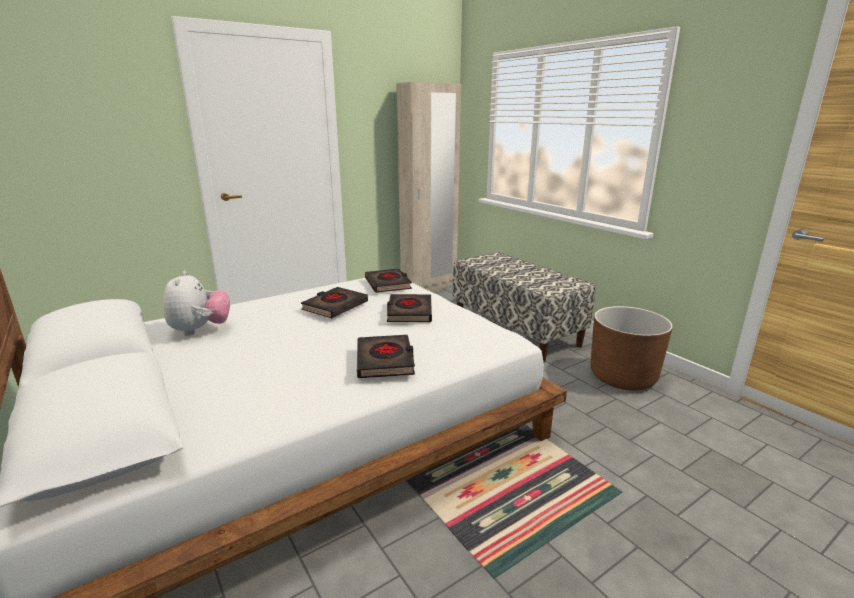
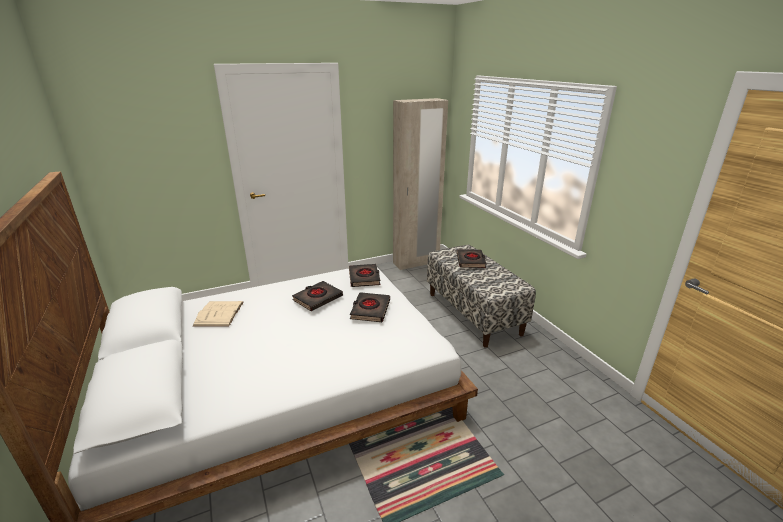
camera: 10 degrees right, 5 degrees up
(200, 330) = (219, 313): plush toy -> beige book
(385, 361) = (335, 358): black book -> black book (471, 261)
(622, 377) = (546, 370): brown planter -> none

